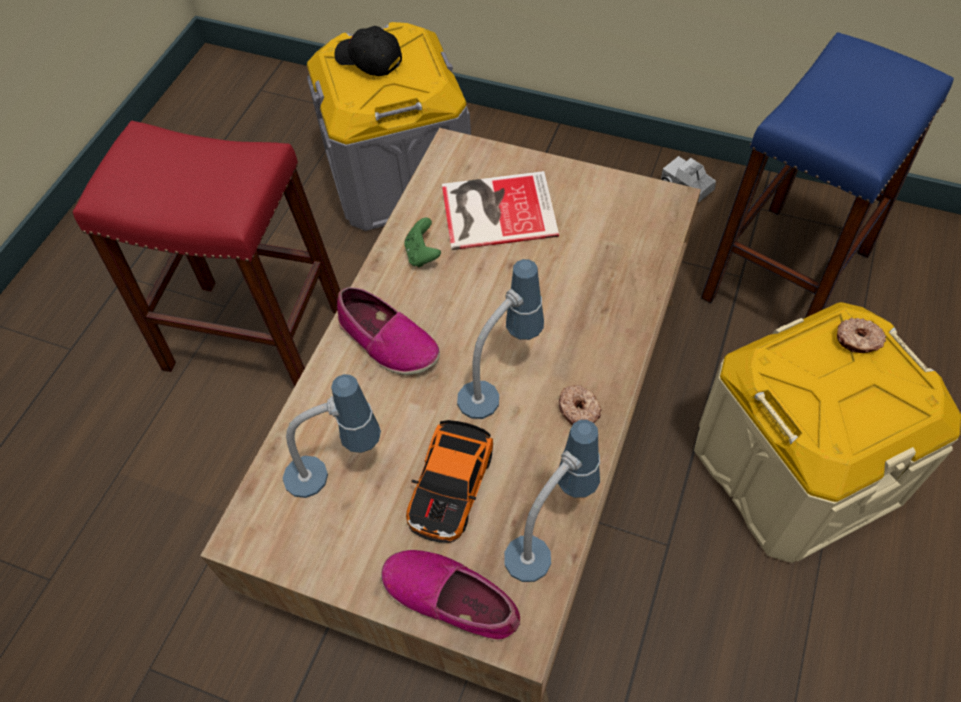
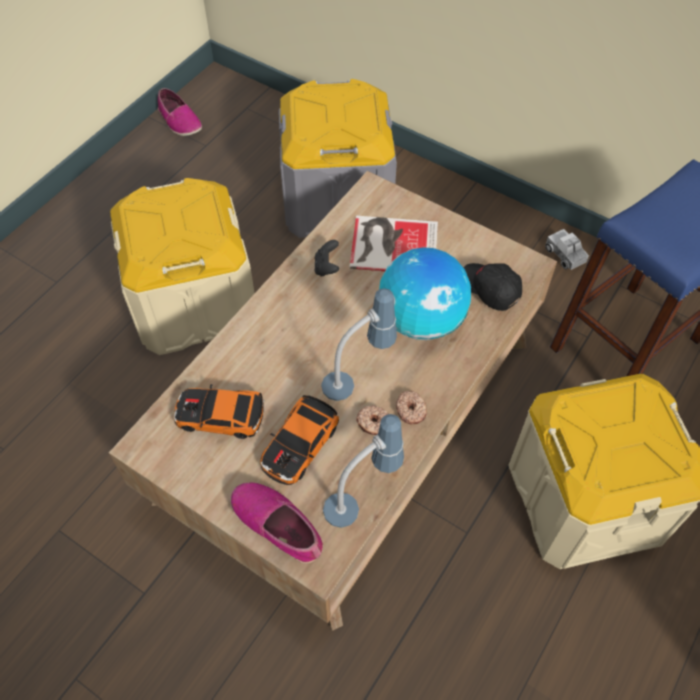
camera: 10 degrees right, 0 degrees up
(255, 337) = (194, 303): red stool -> beige storage box
(337, 473) = (220, 416): table lamp -> toy car
(368, 60) = (326, 106): black cap -> black cap (489, 289)
(387, 341) = (282, 327): shoe -> shoe (179, 121)
(422, 254) = (326, 267): green game controller -> black game controller
(559, 295) = (421, 320): none -> globe
(858, 340) = (642, 406): donut -> donut (374, 424)

